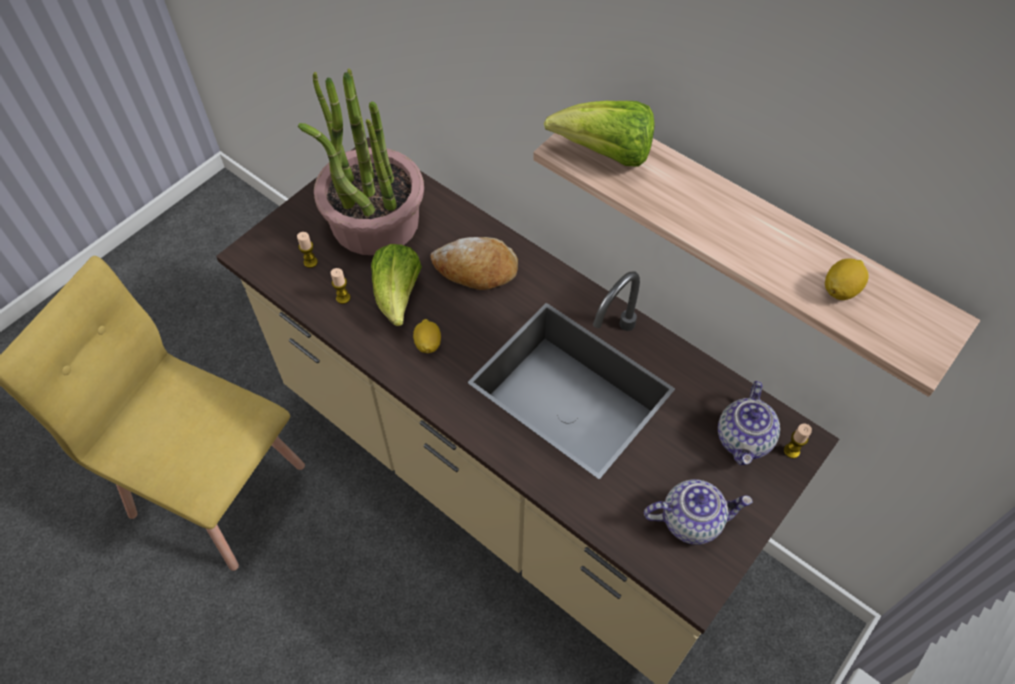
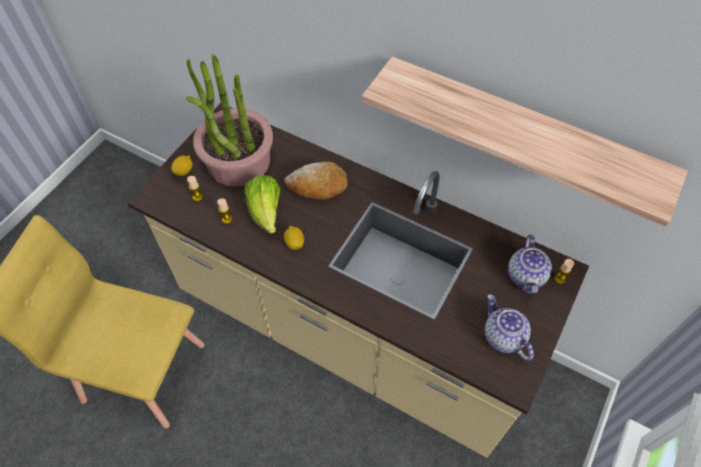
camera: 10 degrees left, 0 degrees up
(605, 154) = (412, 91): lettuce -> none
(691, 519) = (503, 337): teapot -> teapot turned 105 degrees counterclockwise
(840, 289) = (593, 162): lemon -> lemon (184, 171)

